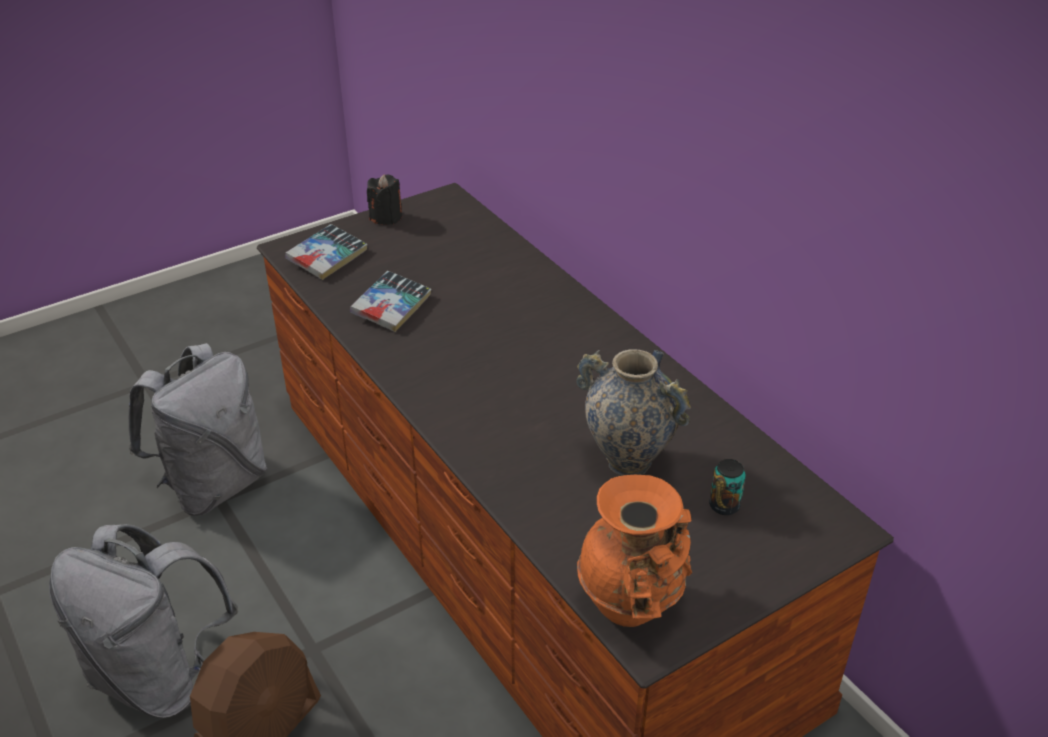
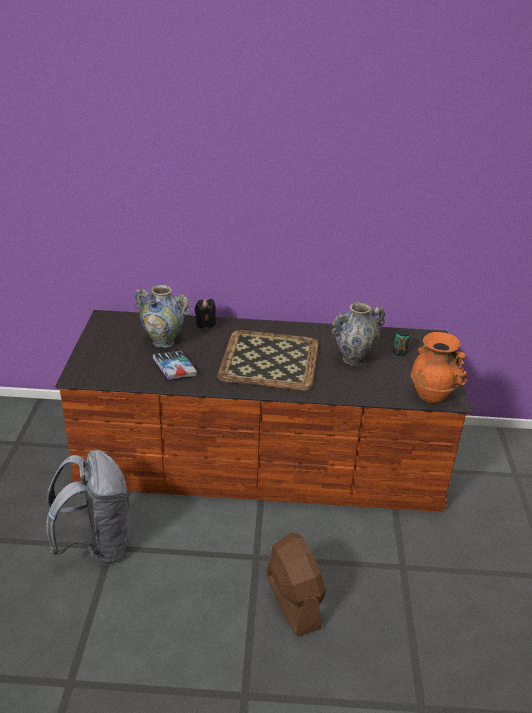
camera: 55 degrees left, 5 degrees down
(160, 676) = (216, 624): grey backpack -> none
(327, 258) = (104, 369): book -> none
(386, 217) = (94, 339): black candle -> black candle (205, 324)
(445, 267) = (163, 342): none -> vase
(516, 375) = (269, 360): none -> tray

